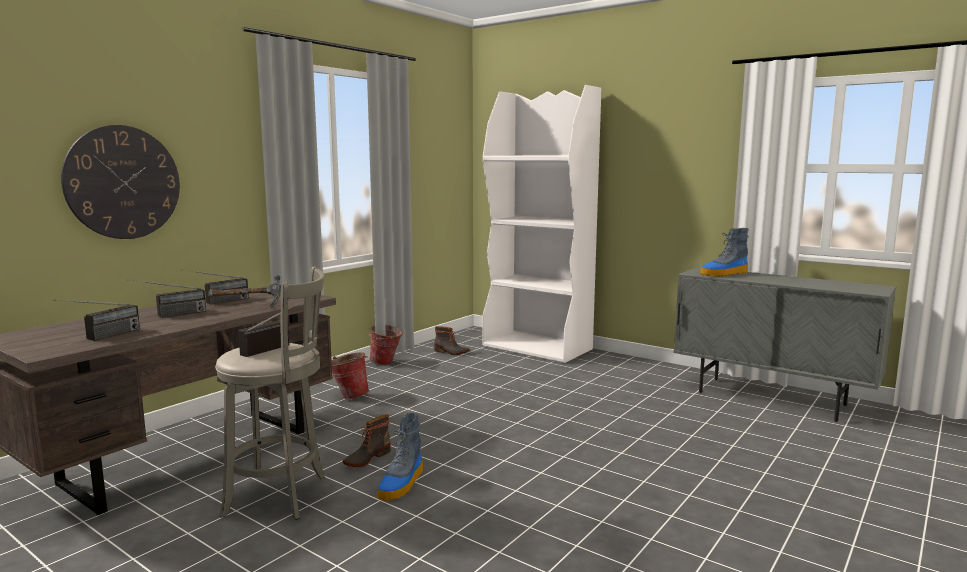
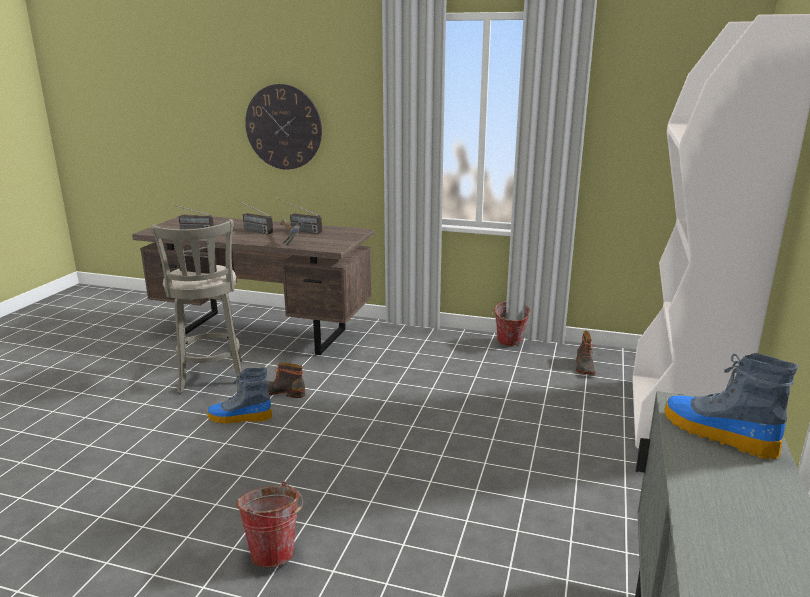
camera: 70 degrees right, 10 degrees up
(349, 396) = (408, 351): bucket -> bucket (274, 551)

